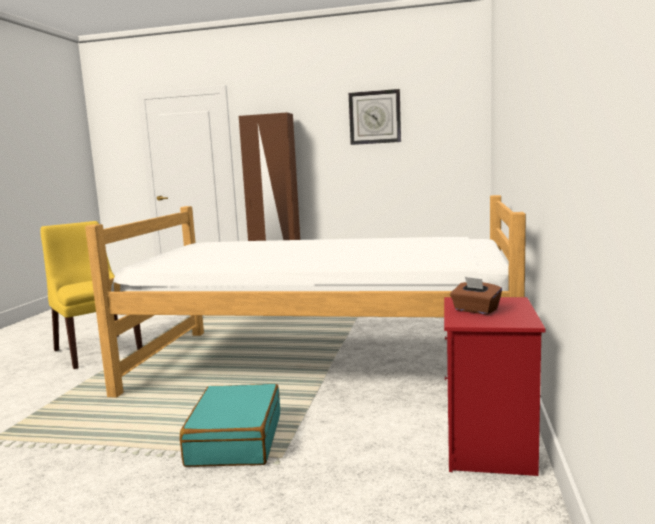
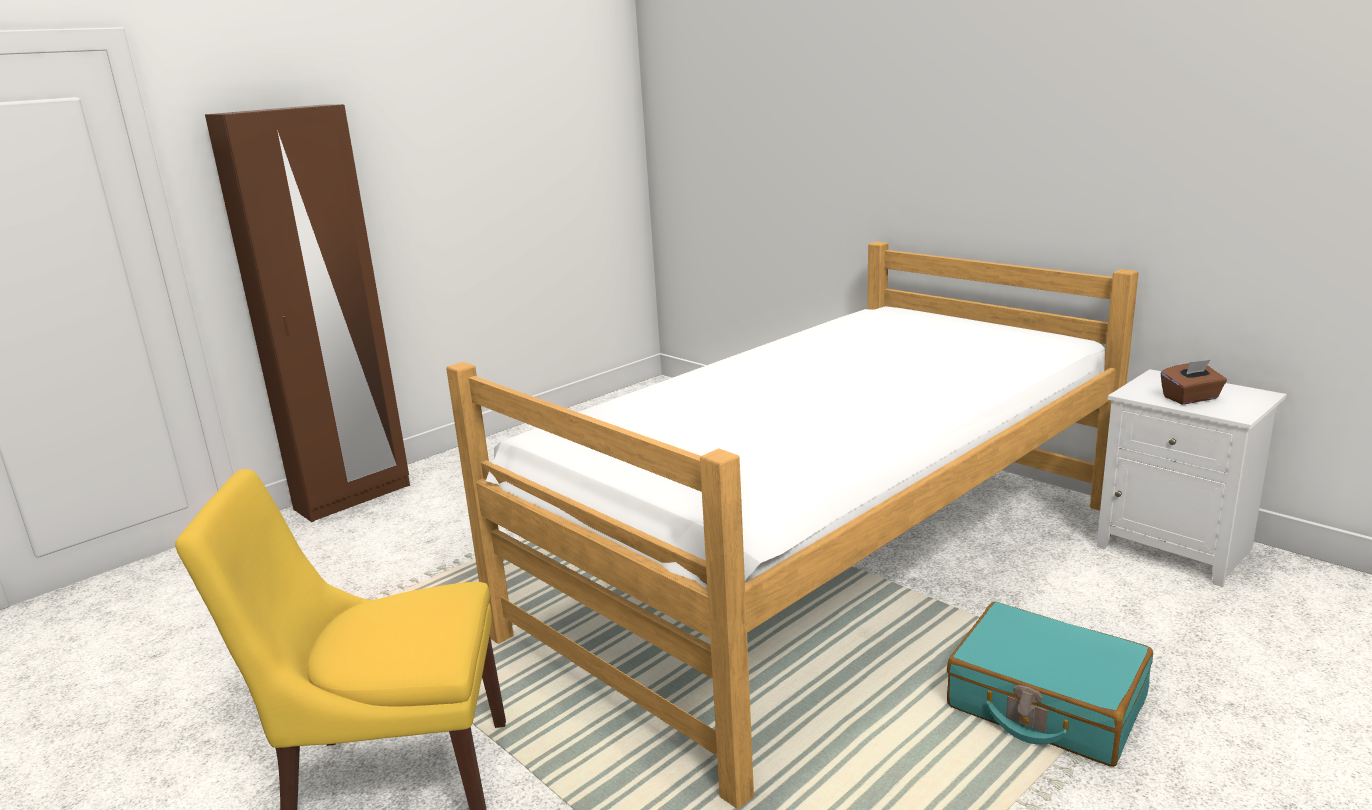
camera: 55 degrees left, 10 degrees up
(375, 117) = (479, 109): wall clock -> none
(490, 447) = (1178, 548): red nightstand -> white nightstand

